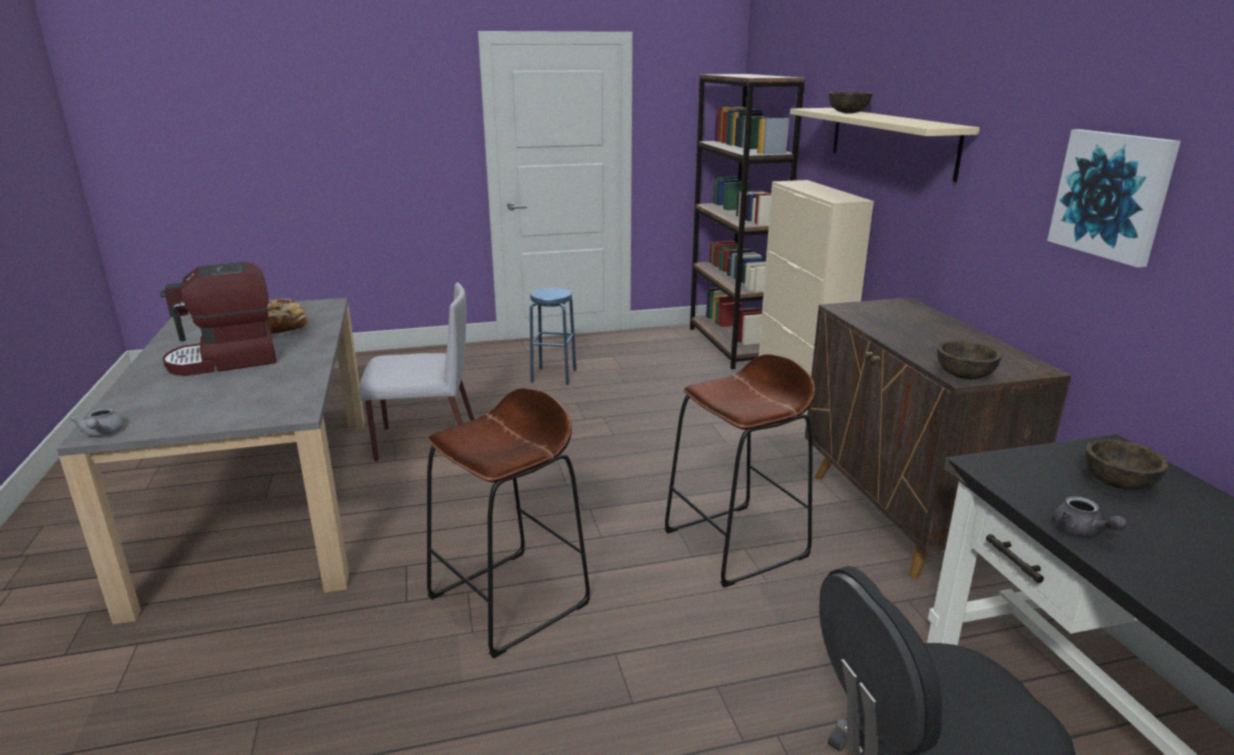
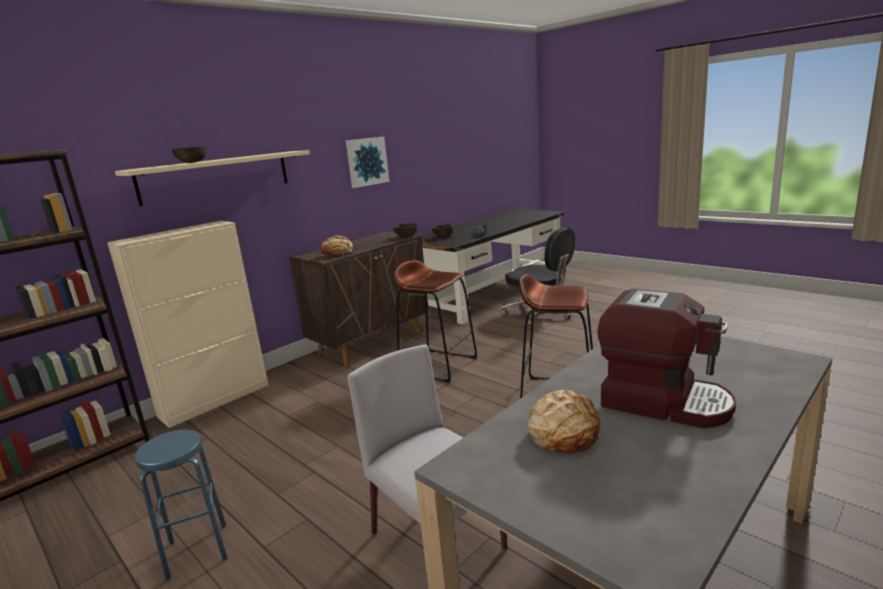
camera: 120 degrees left, 5 degrees down
(102, 433) = (795, 357): grey teapot -> none
(876, 317) = (337, 253): none -> bread

